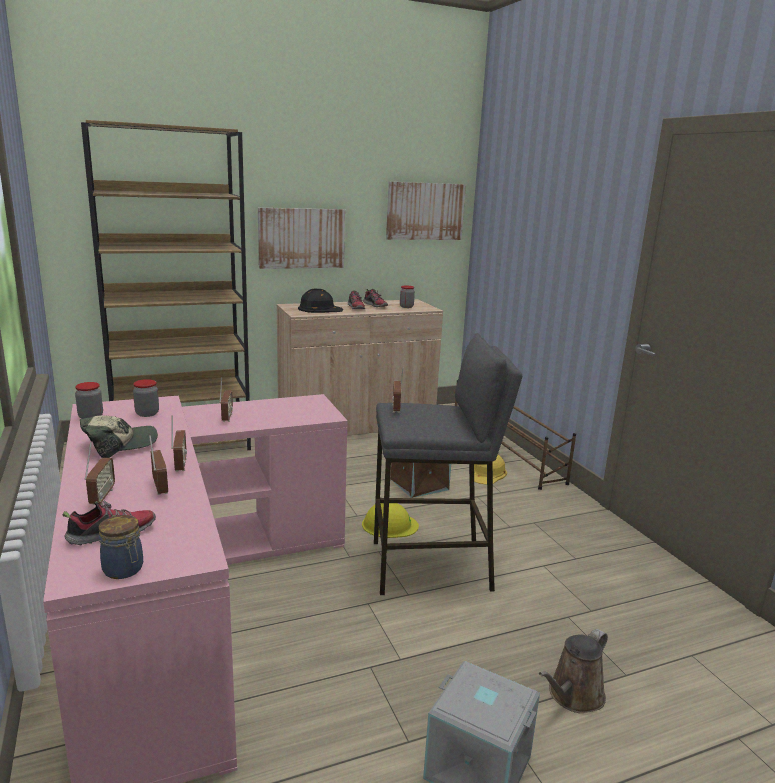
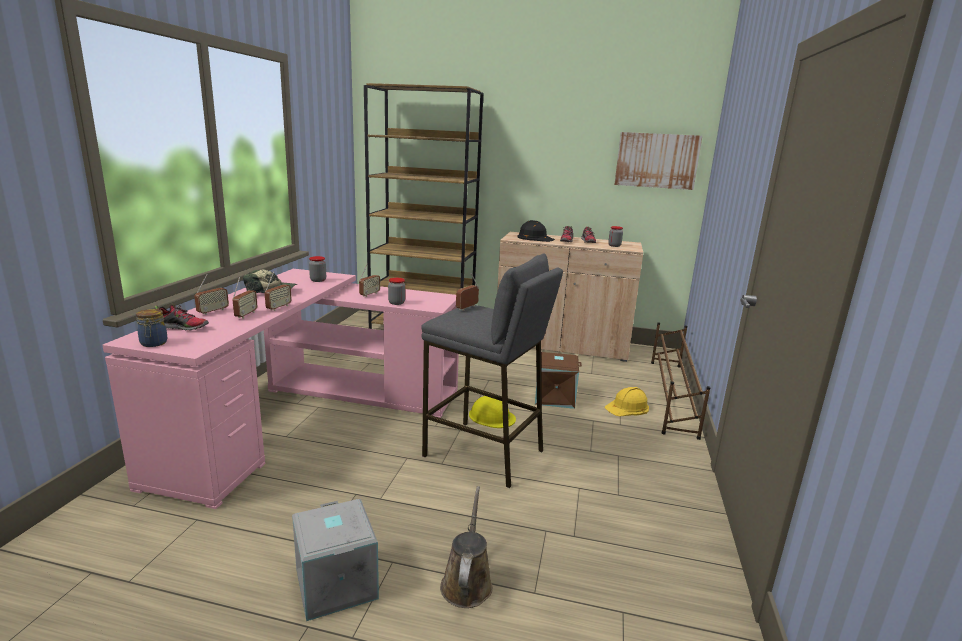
camera: 35 degrees right, 0 degrees up
(91, 417) = (287, 276): jar -> jar (396, 303)
(301, 238) = (536, 178): picture -> none
(573, 696) = (467, 582): brown watering can -> brown watering can turned 105 degrees clockwise

